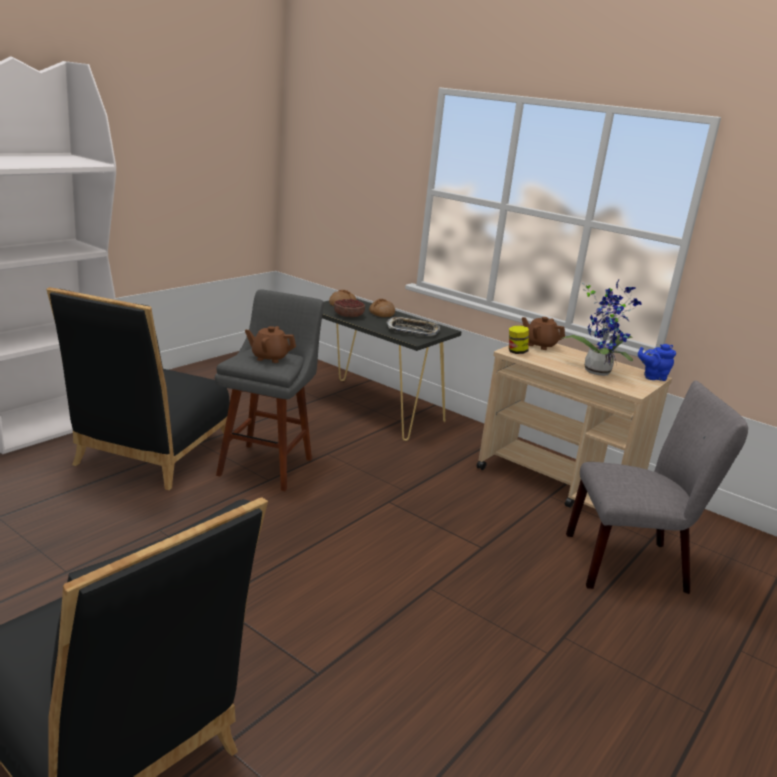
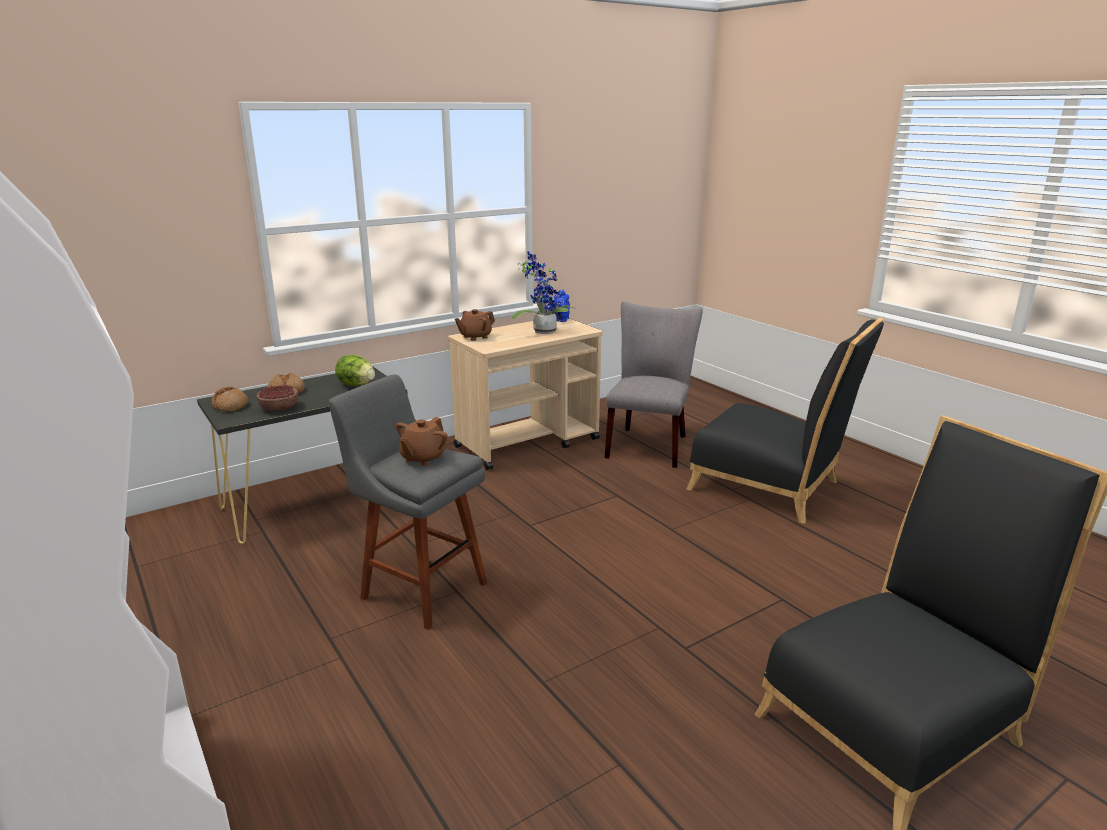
camera: 70 degrees left, 0 degrees up
(149, 455) = (342, 686): black chair -> black chair (772, 488)
(412, 330) = (356, 385): tray -> lettuce
(516, 352) = (489, 347): jar -> none

